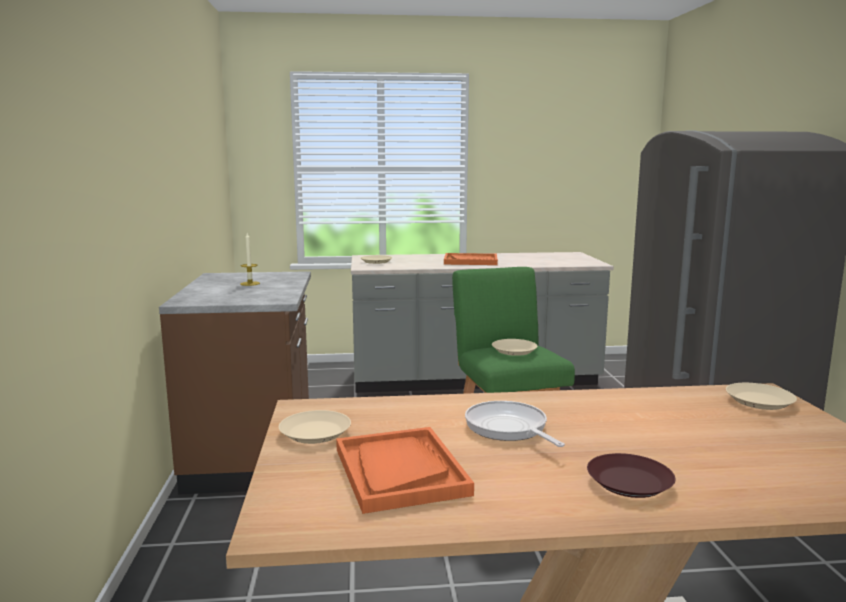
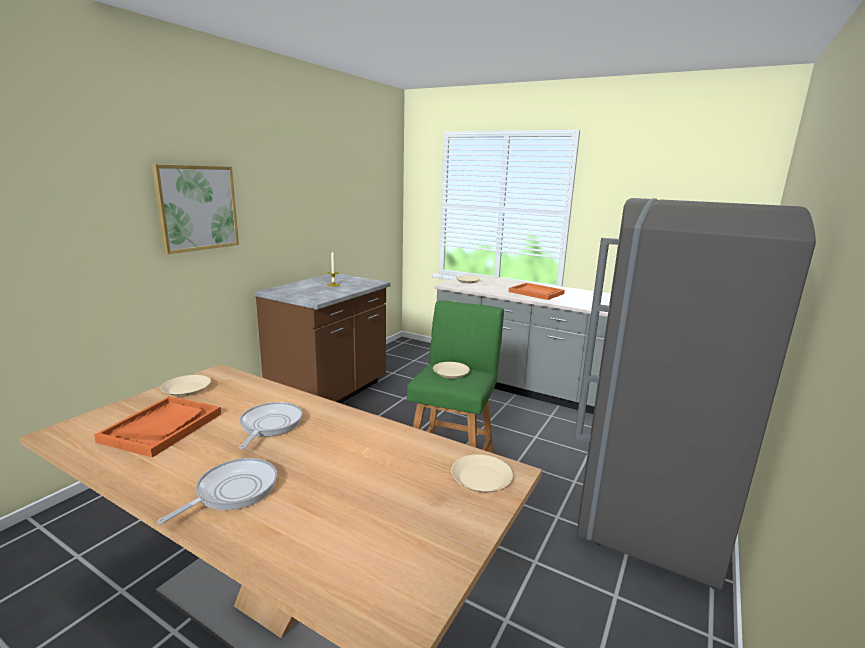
camera: 35 degrees right, 5 degrees up
(108, 169) = (197, 208): none -> picture
(629, 483) = (232, 491): brown plate -> frying pan

